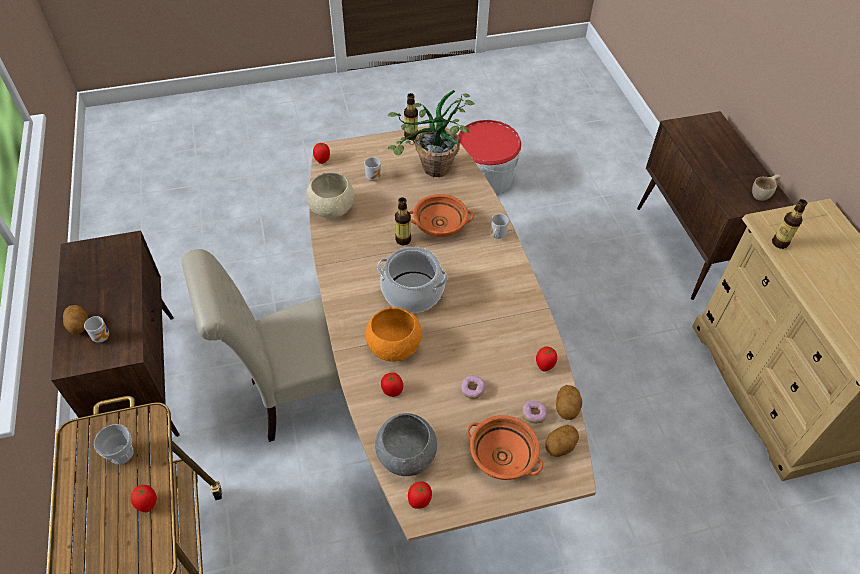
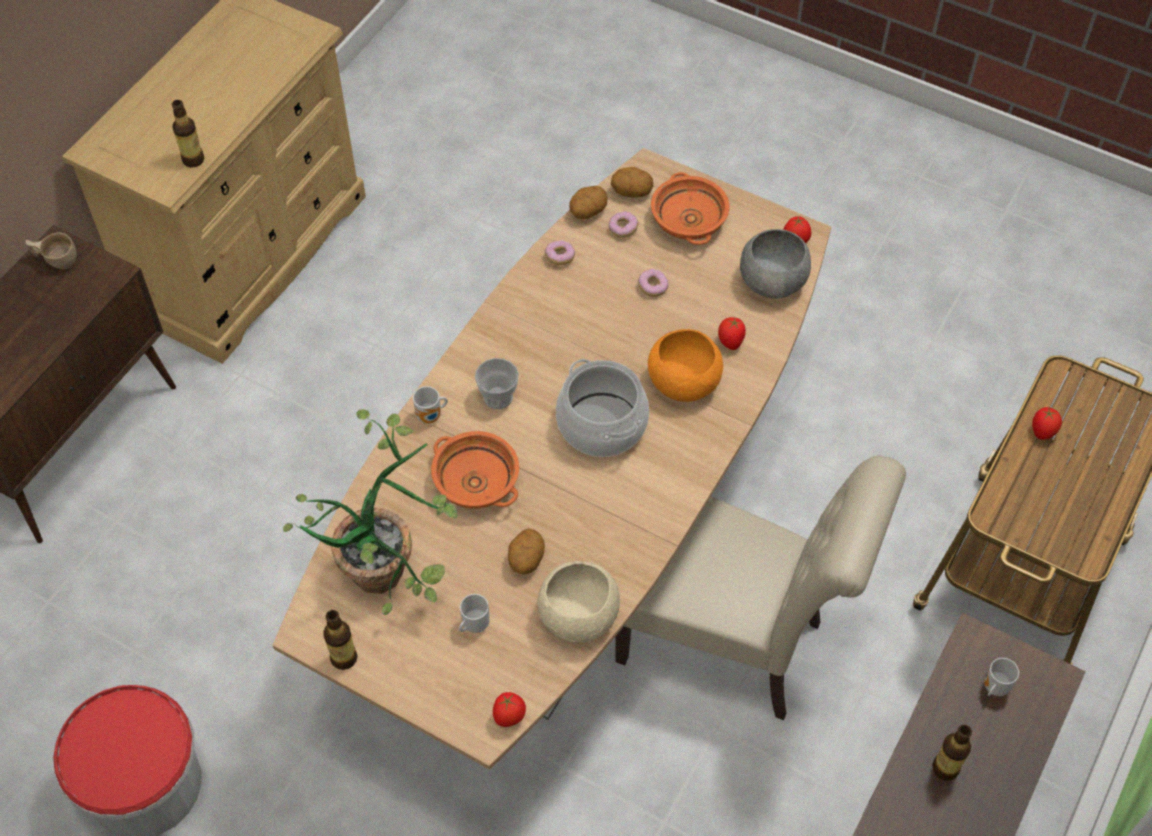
camera: 135 degrees left, 5 degrees up
(79, 326) = (1016, 728): potato -> potato (526, 560)
(121, 453) = (1045, 501): cup -> cup (498, 397)
(403, 240) = (541, 497): bottle -> bottle (945, 768)
(544, 365) = (560, 257): tomato -> donut

